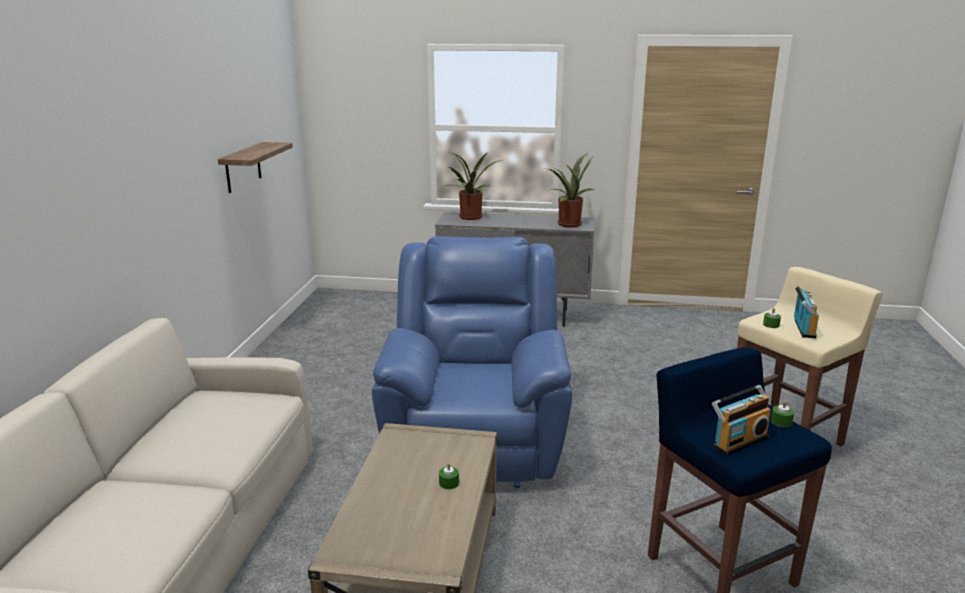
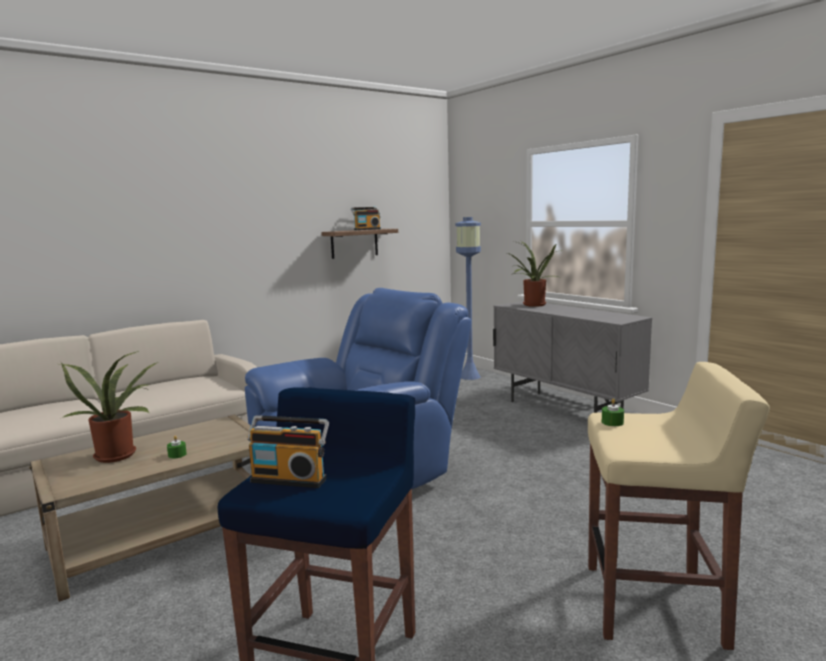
camera: 45 degrees right, 10 degrees down
(373, 303) = (469, 376): none -> blue floor lamp
(567, 223) = (609, 317): potted plant -> potted plant (118, 454)
(781, 422) = (369, 484): green candle -> none
(802, 328) = (641, 434): radio -> radio (366, 229)

